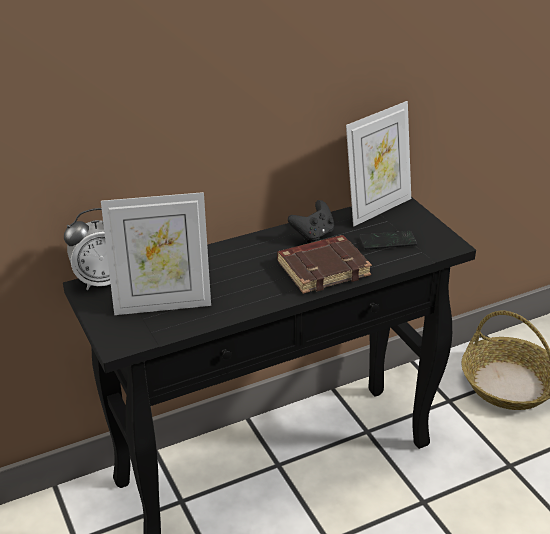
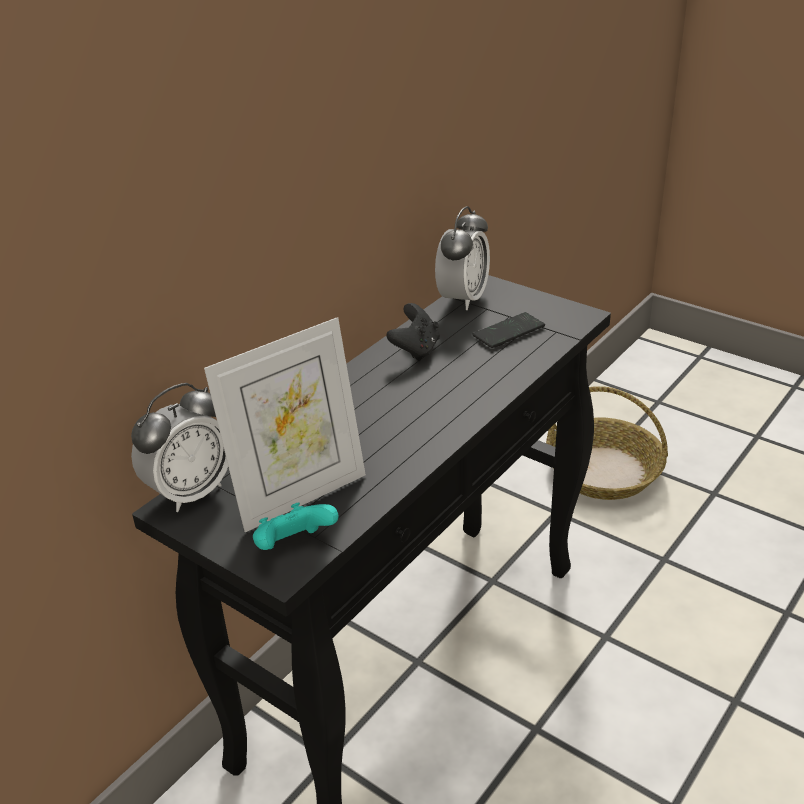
camera: 25 degrees left, 0 degrees up
(134, 333) = (294, 546): none -> turquoise game controller
(323, 268) = (463, 385): brown book -> none
(376, 208) = (463, 299): picture frame -> alarm clock

